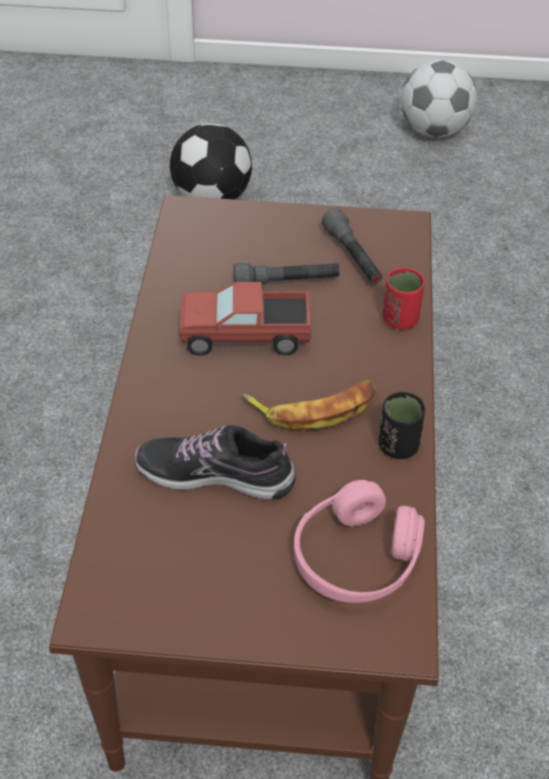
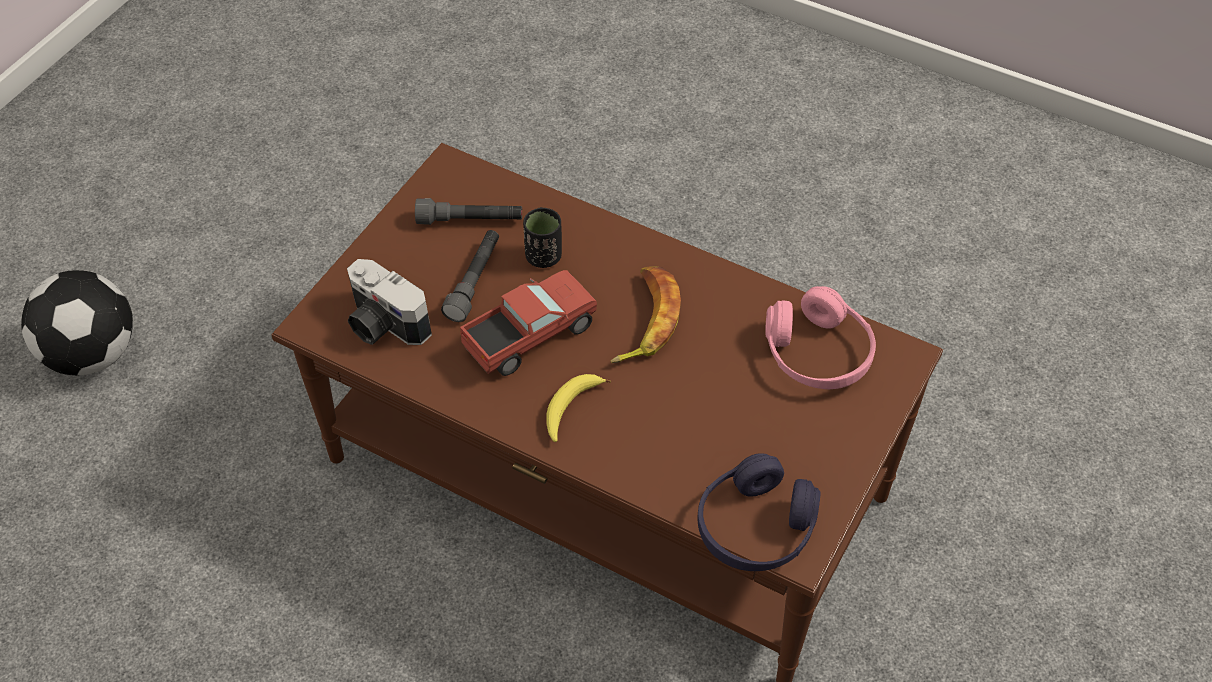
camera: 65 degrees left, 5 degrees up
(106, 571) = (755, 527): none -> purple headphones
(180, 390) = (571, 409): none -> banana
(206, 247) = (383, 325): none -> camera
(215, 475) = (686, 416): shoe -> none
(245, 337) = (530, 338): toy truck -> toy truck turned 150 degrees counterclockwise
(398, 446) = (717, 282): black cup -> black cup (543, 257)
(400, 320) = (572, 221): red cup -> none
(434, 131) = (138, 118): football -> none

